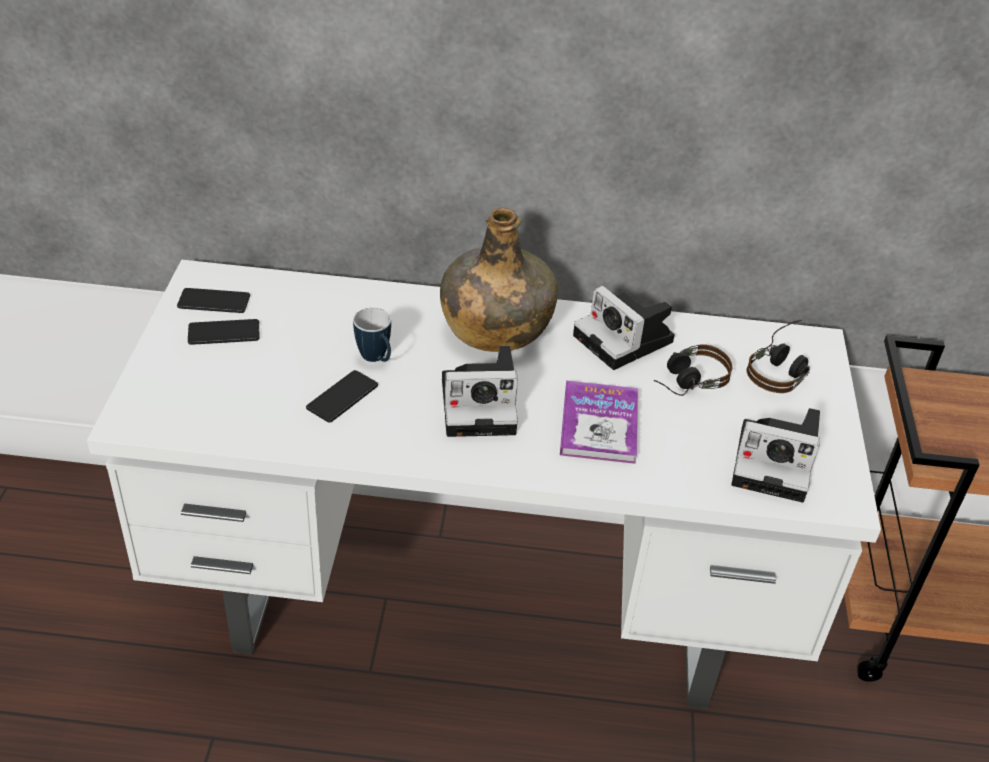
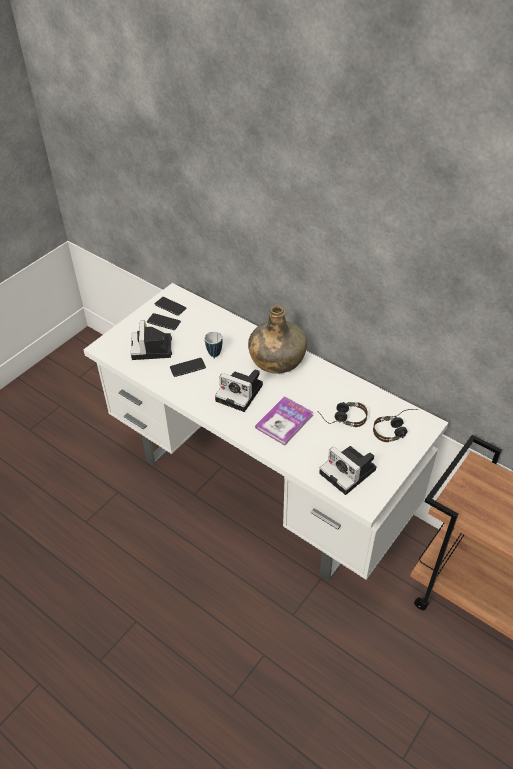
camera: 35 degrees right, 5 degrees up
(626, 340) = (332, 388): camera -> camera (152, 349)

